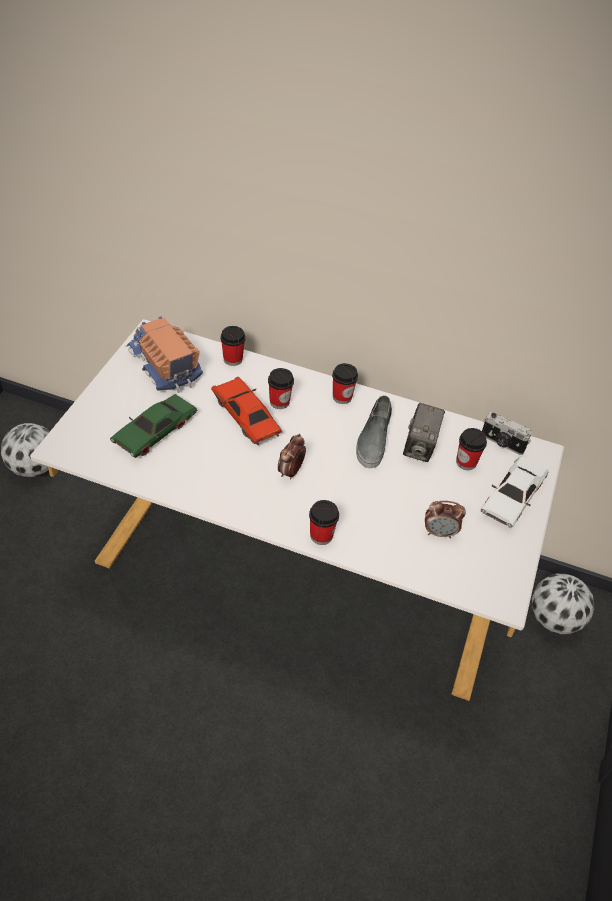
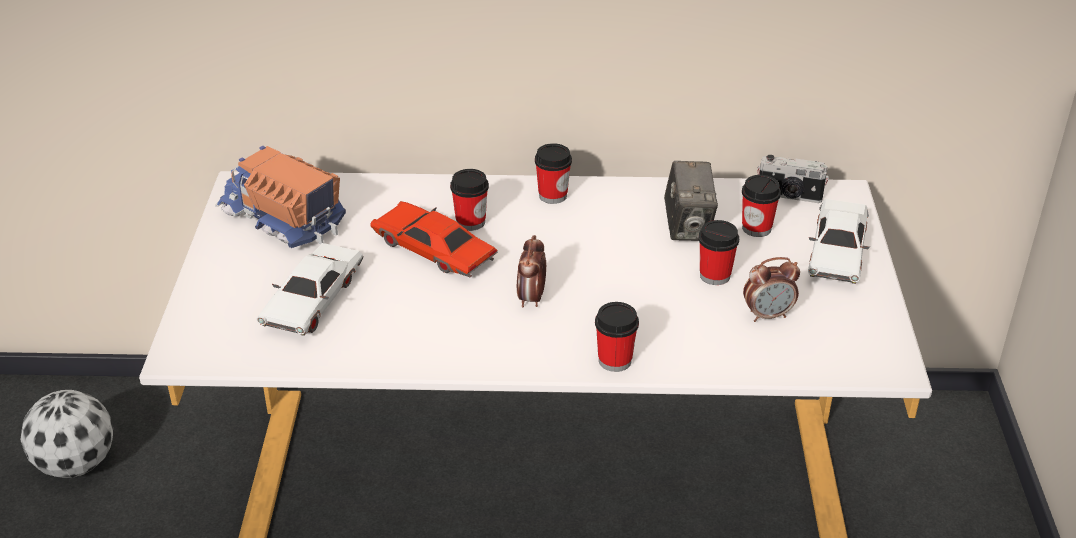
camera: 15 degrees left, 10 degrees down
(155, 432) = (314, 300): green toy car -> white toy car
(233, 359) = (377, 188): cup -> cup (715, 275)
(373, 439) = (622, 233): grey shoe -> none
(555, 619) = (914, 443): football -> none

